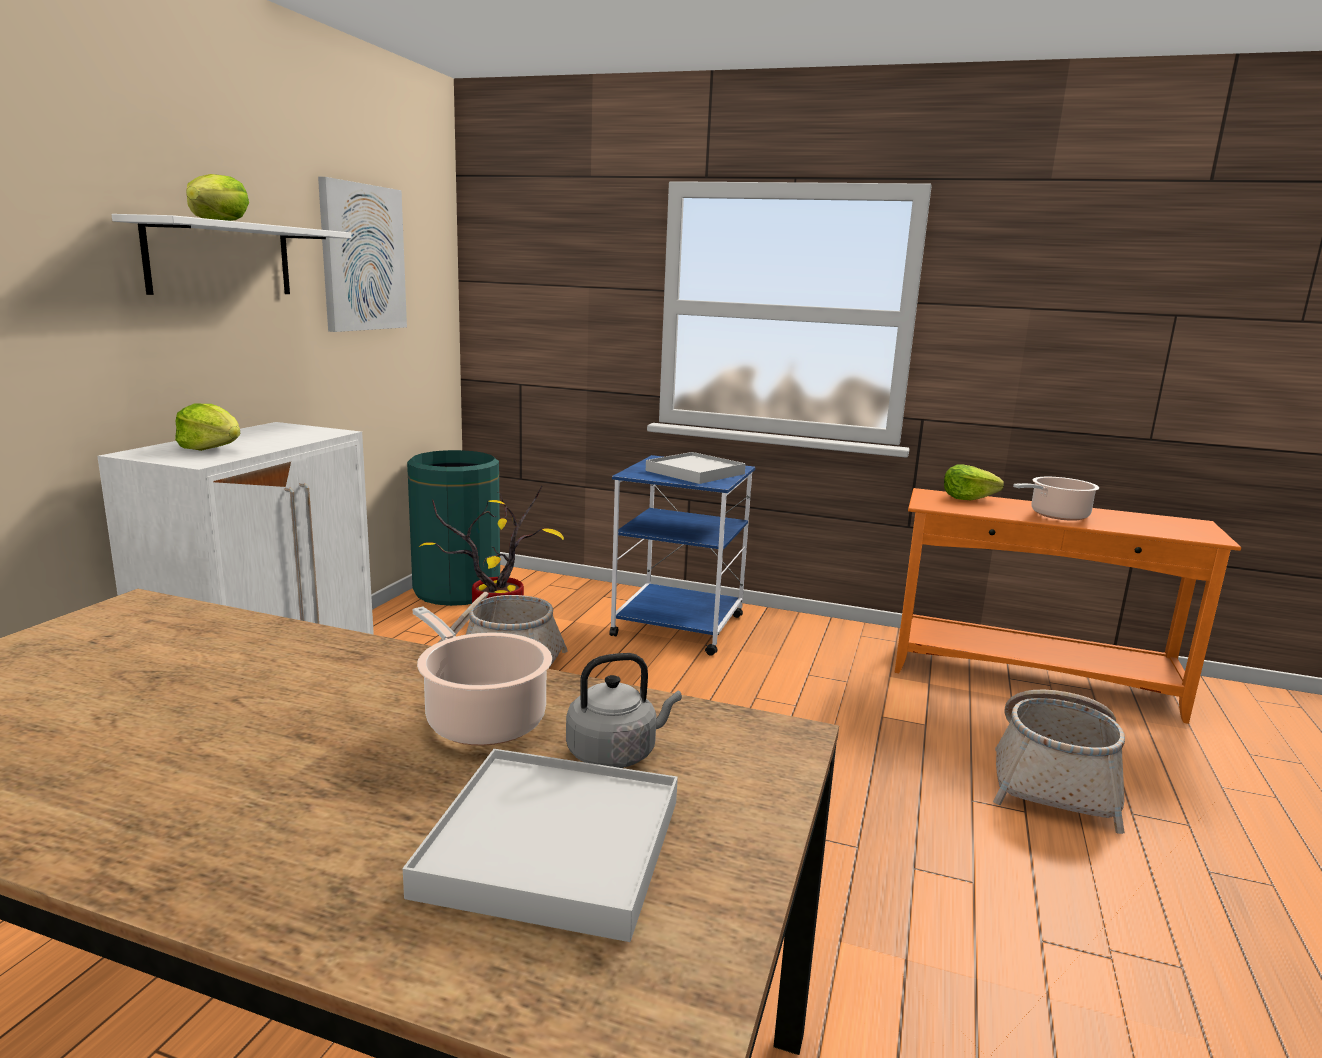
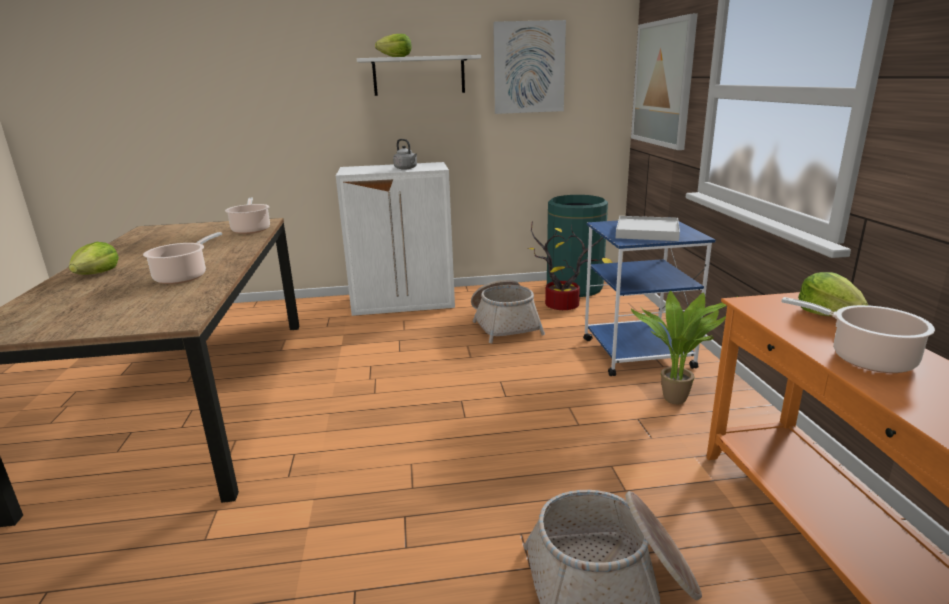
camera: 65 degrees right, 5 degrees up
(180, 624) = (251, 229): none -> cooking pot
(212, 449) = (372, 169): lettuce -> lettuce (97, 274)
(548, 293) = (663, 83): none -> picture
(551, 847) = (82, 305): white tray -> none
(616, 753) = (156, 299): grey kettle -> grey kettle (406, 168)
(786, 645) = (676, 398): none -> potted plant

